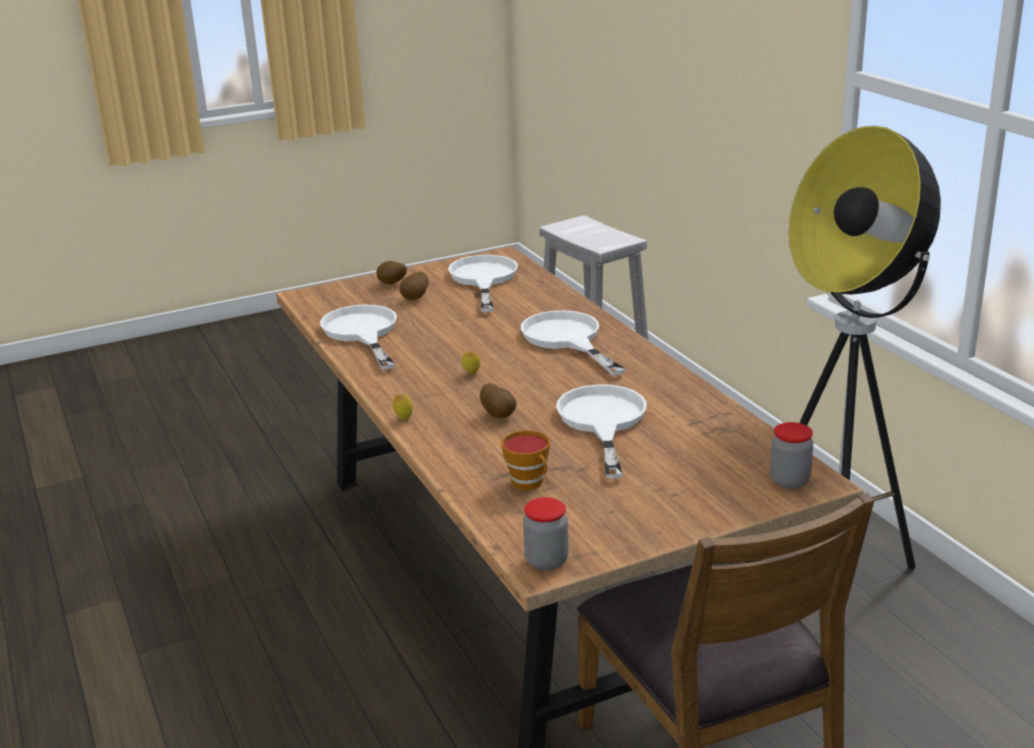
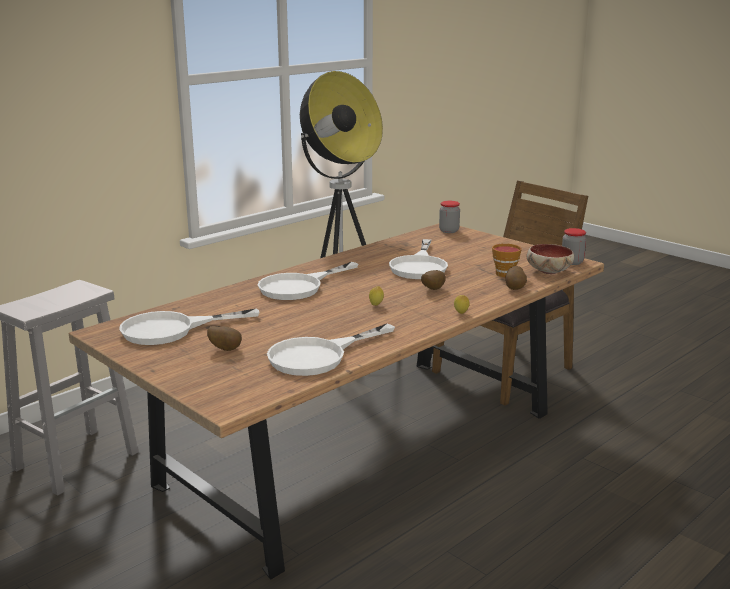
camera: 110 degrees left, 5 degrees down
(391, 284) = (188, 367): potato -> potato (515, 288)
(515, 523) = (548, 271): none -> bowl
(602, 422) = (419, 266): white frying pan -> white frying pan turned 60 degrees counterclockwise

